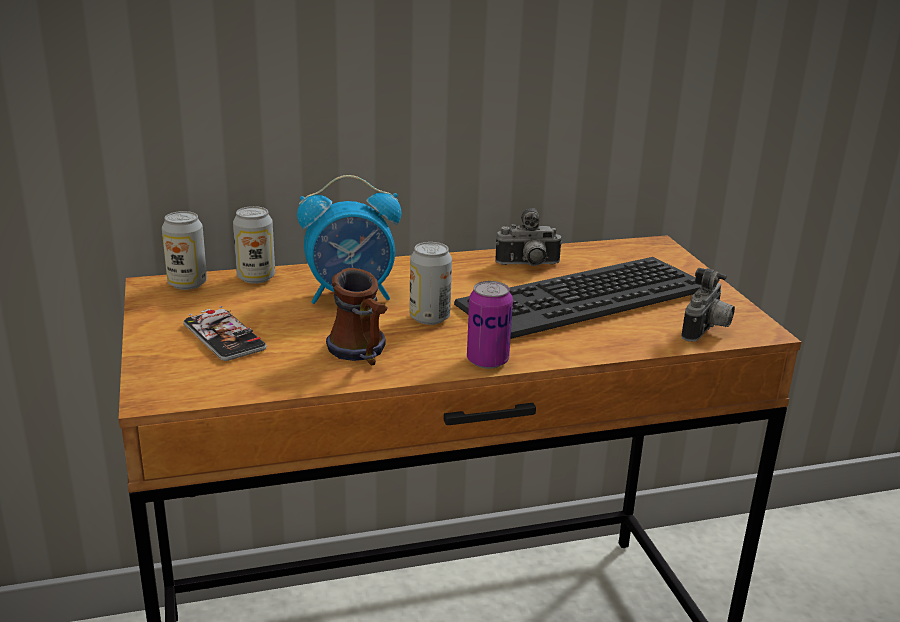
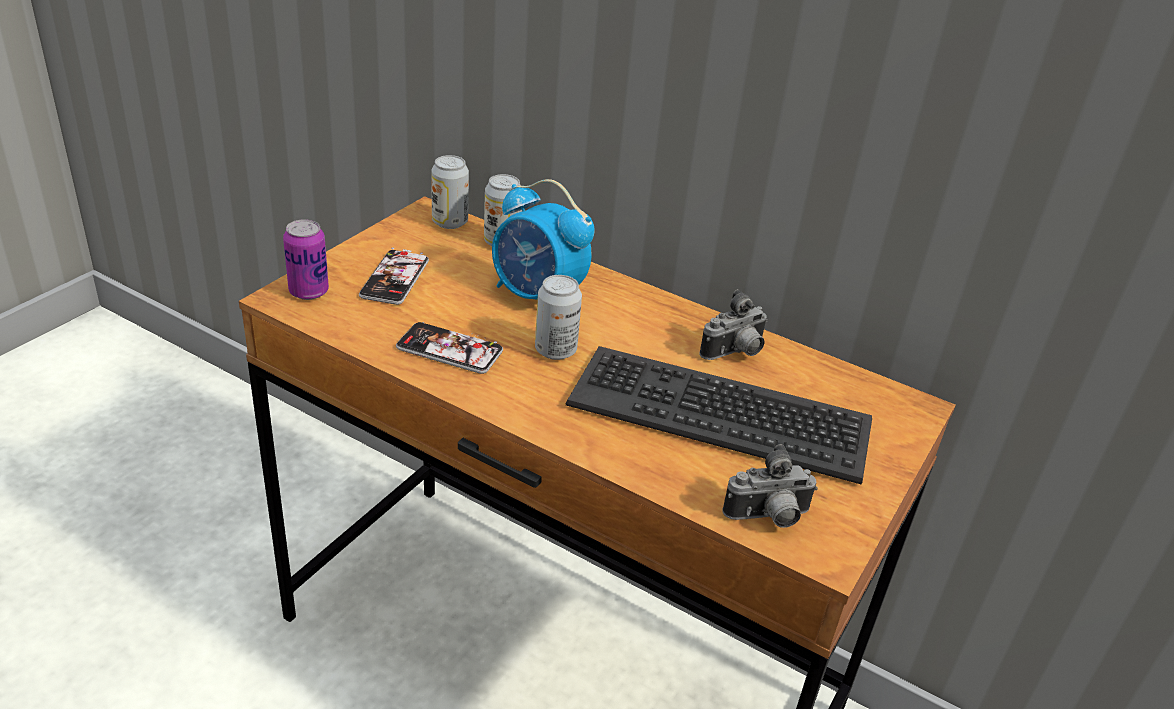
camera: 45 degrees right, 10 degrees up
(362, 355) = (449, 349): mug -> phone
(487, 361) = (523, 414): can -> can (309, 292)
(528, 265) = (735, 353): camera -> camera turned 75 degrees counterclockwise

